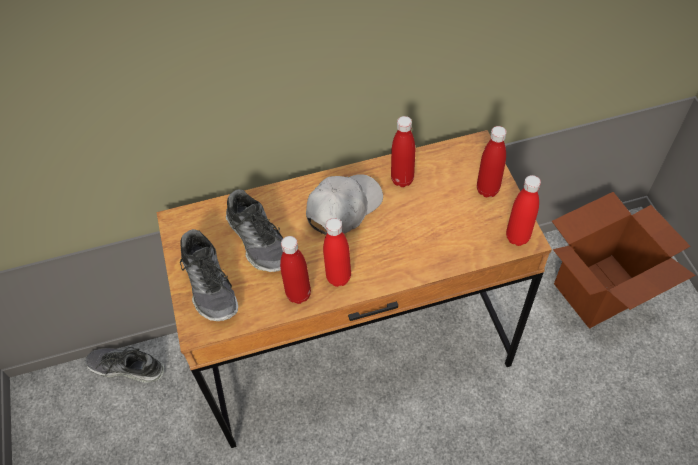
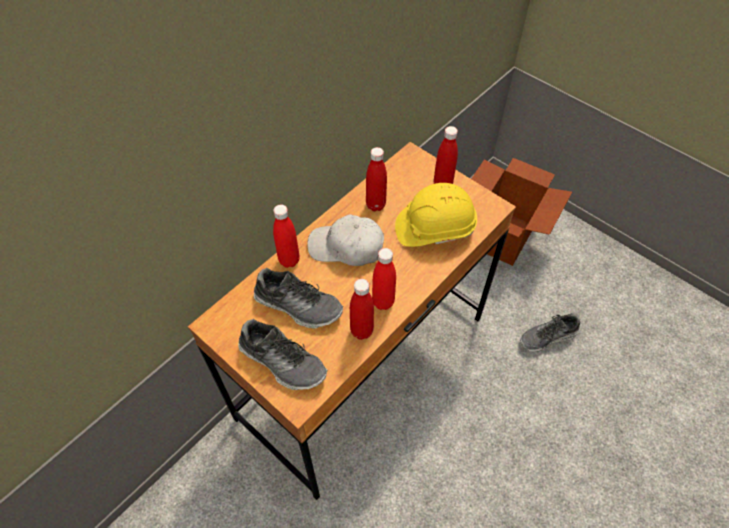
camera: 35 degrees left, 0 degrees up
(126, 368) = (180, 489): shoe -> shoe (548, 337)
(343, 208) = (347, 247): white cap -> white cap turned 90 degrees counterclockwise
(444, 230) = (434, 228): none -> yellow hard hat
(517, 237) = (488, 209): red bottle -> red bottle (289, 260)

